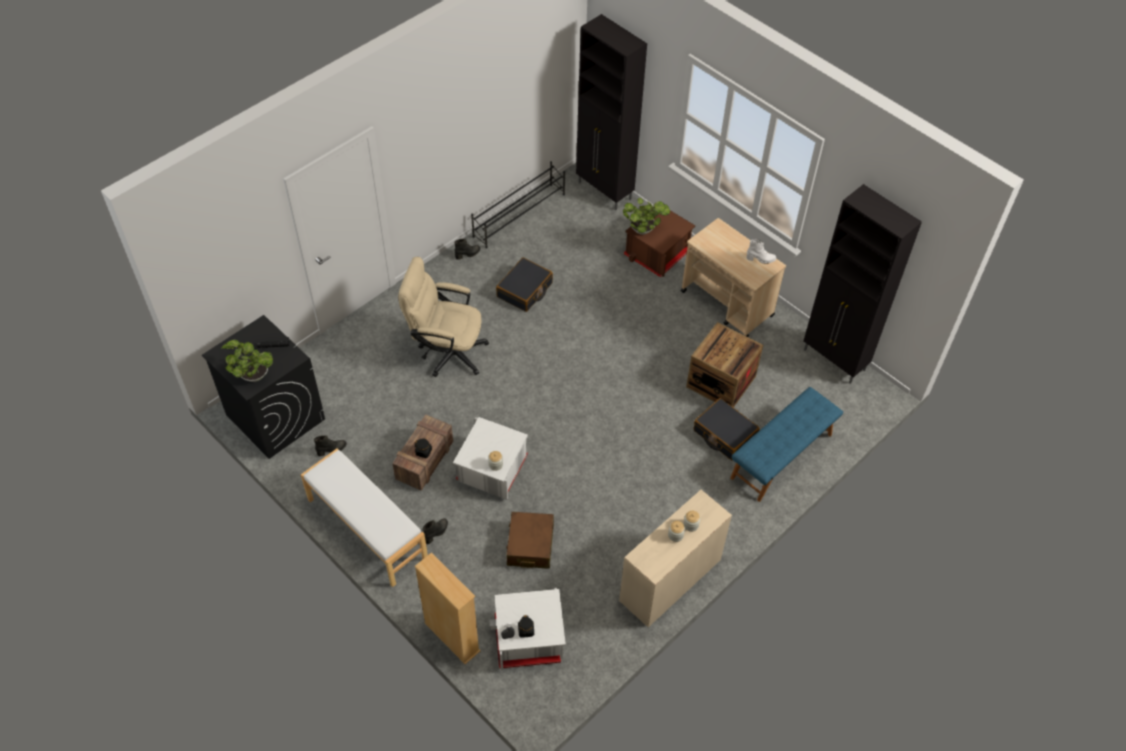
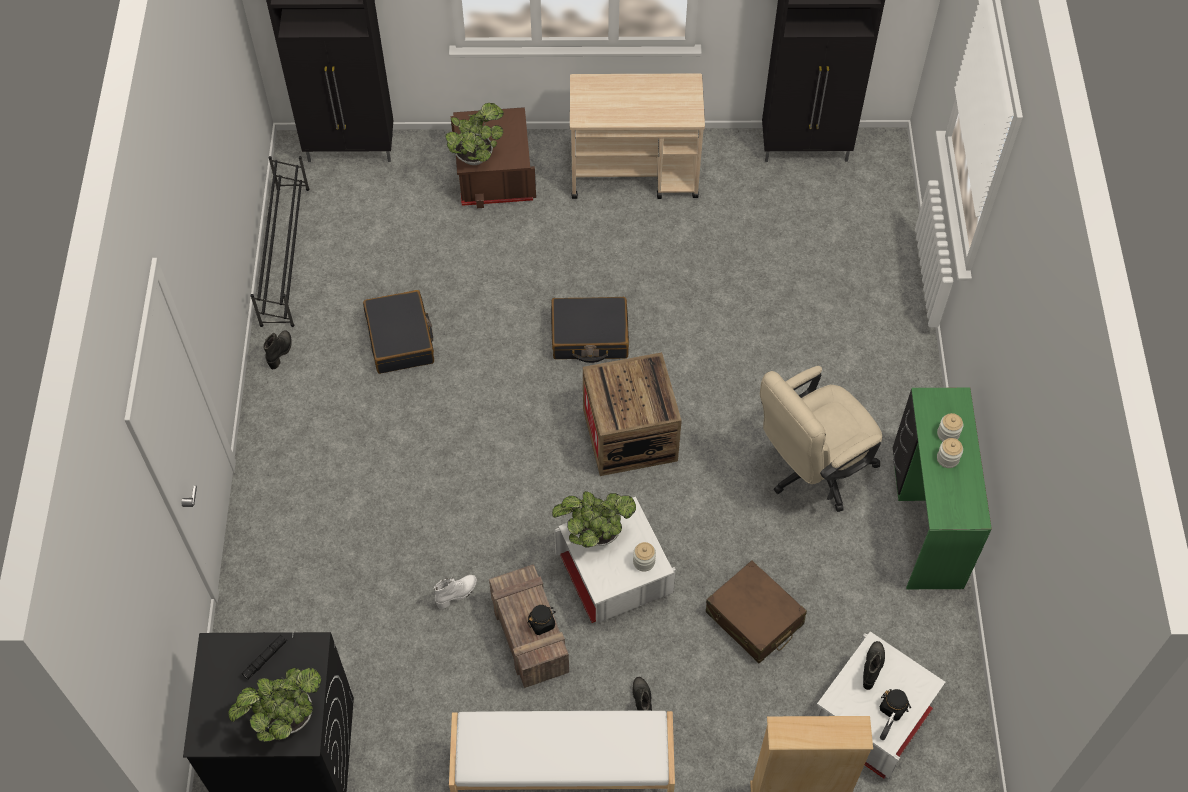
camera: 45 degrees left, 5 degrees up
(332, 450) = (408, 725): black boot -> black boot (872, 667)
(446, 351) = (398, 488): beige office chair -> beige office chair (811, 470)
(489, 434) = (594, 534): none -> potted plant
(669, 579) = (924, 520): beige desk -> green desk
(721, 381) = (727, 265): crate -> crate (630, 435)
(724, 434) = (796, 319): black suitcase -> black suitcase (589, 336)
(760, 259) = (669, 87): white boot -> white boot (457, 594)
(782, 456) = (875, 293): blue bench -> none

